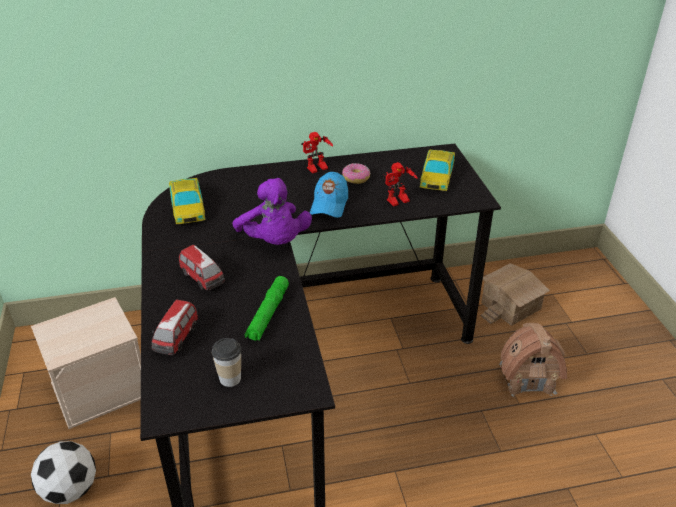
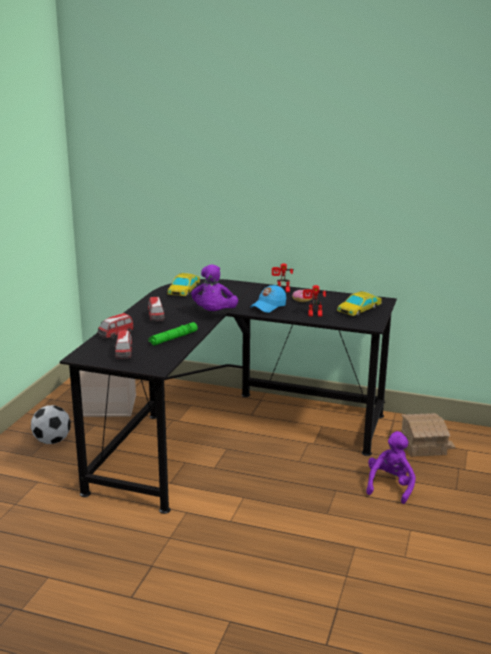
camera: 30 degrees right, 15 degrees down
(230, 378) = (124, 354): cup -> toy car
(527, 378) = (390, 486): toy house -> purple plush toy

